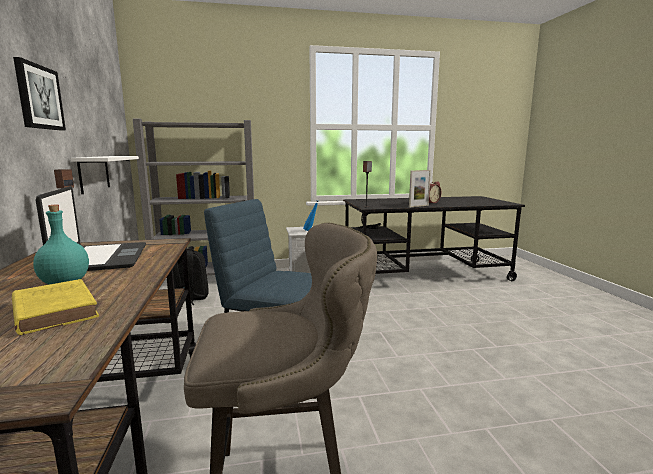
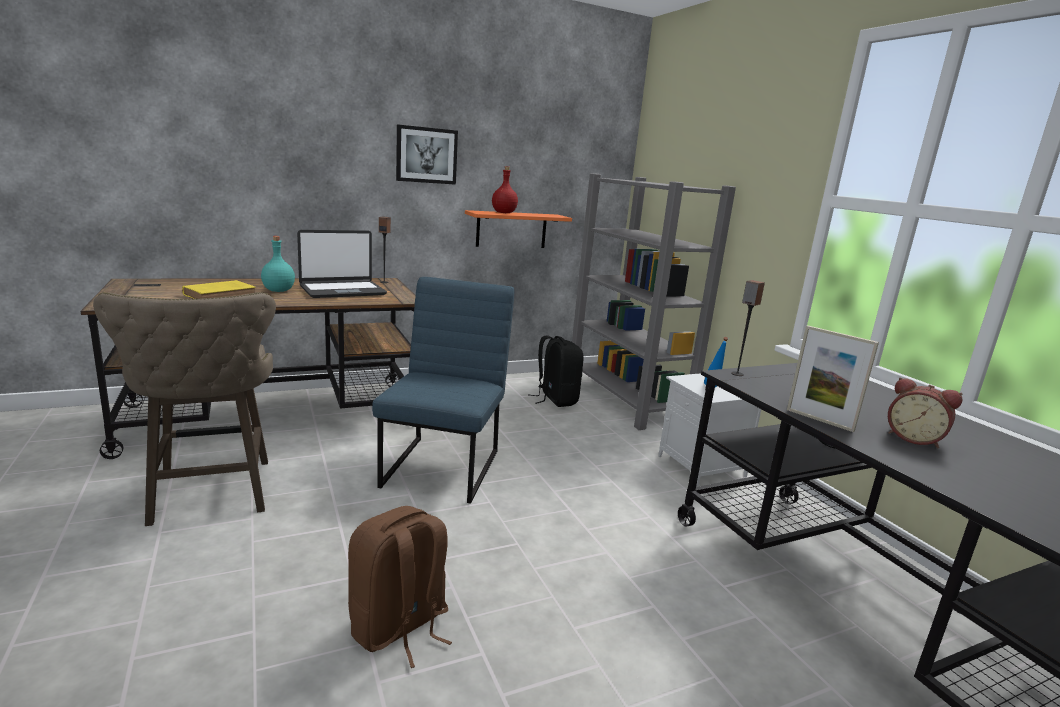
camera: 75 degrees right, 5 degrees up
(94, 173) = (511, 229): white shelf -> orange shelf
(102, 156) = (504, 213): none -> red bottle
(463, 371) = (399, 628): none -> brown backpack

